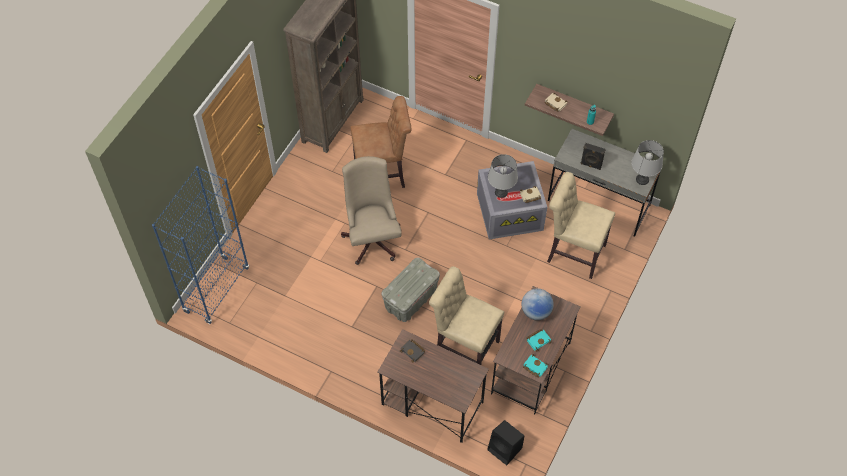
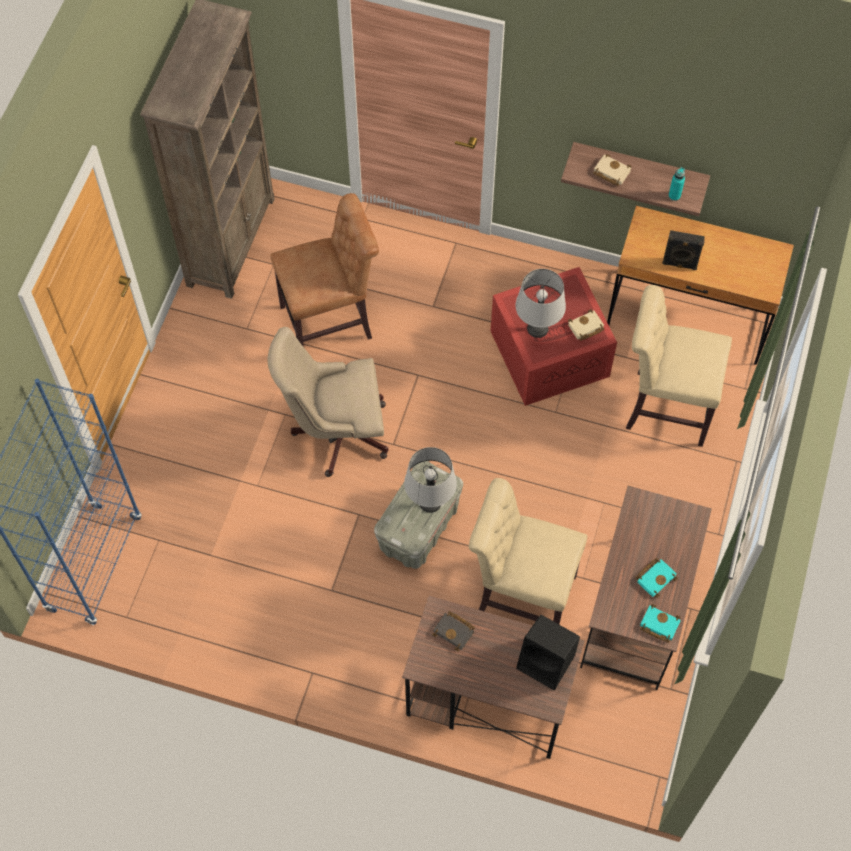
camera: 10 degrees left, 5 degrees up
(372, 237) = (335, 431): beige office chair -> beige office chair turned 75 degrees counterclockwise
(505, 449) = (622, 757): black speaker -> black speaker (547, 662)
(510, 211) = (550, 352): grey storage box -> red storage box
(536, 312) = (641, 529): globe -> none
(599, 203) = (688, 317): grey desk -> brown desk
(642, 179) = (766, 276): grey table lamp -> grey table lamp (429, 502)

